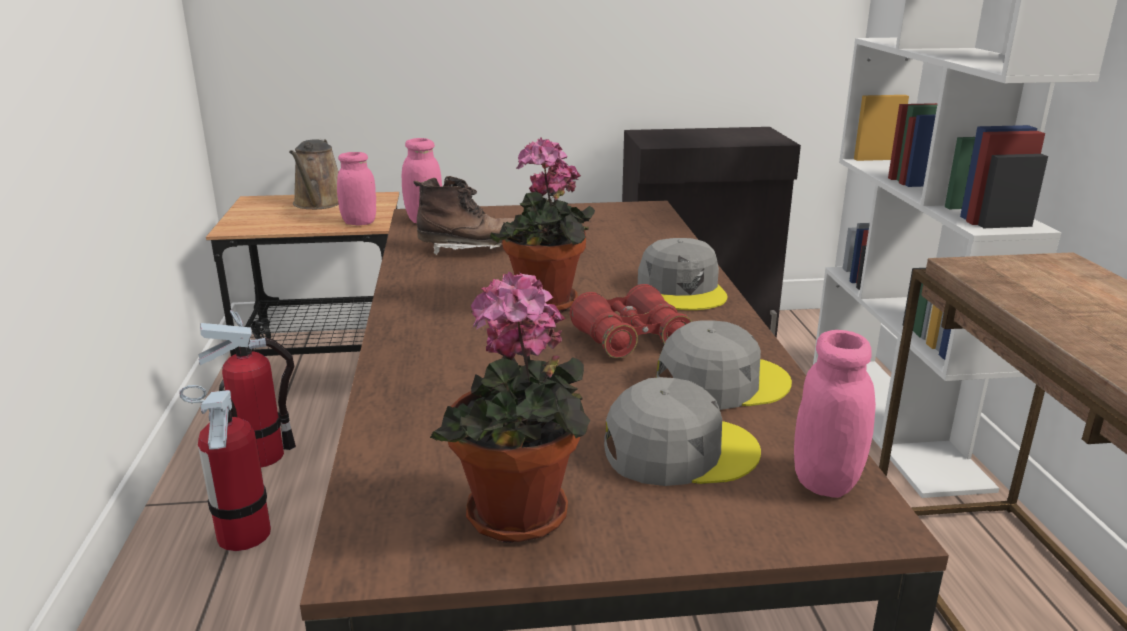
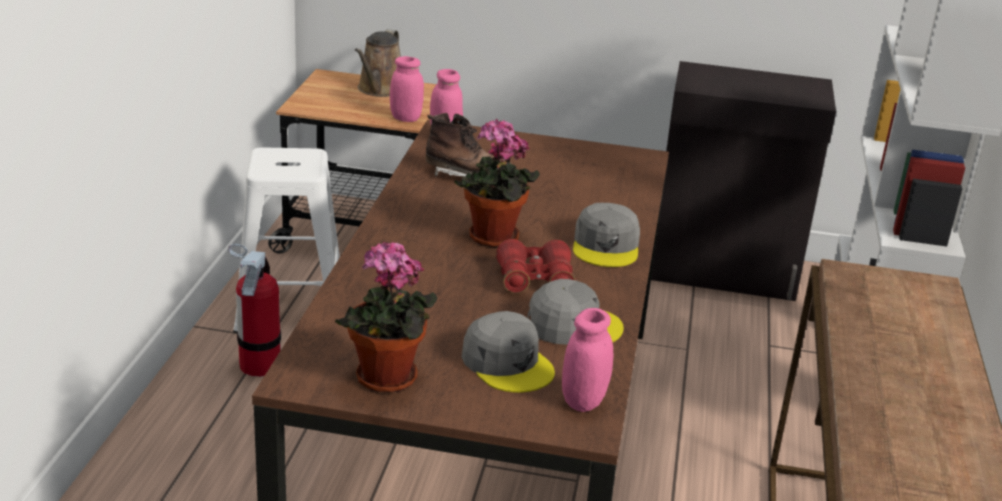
camera: 15 degrees right, 5 degrees up
(261, 455) = (289, 305): fire extinguisher -> white stool
(678, 450) = (507, 363): grey cap -> grey cap turned 45 degrees clockwise

